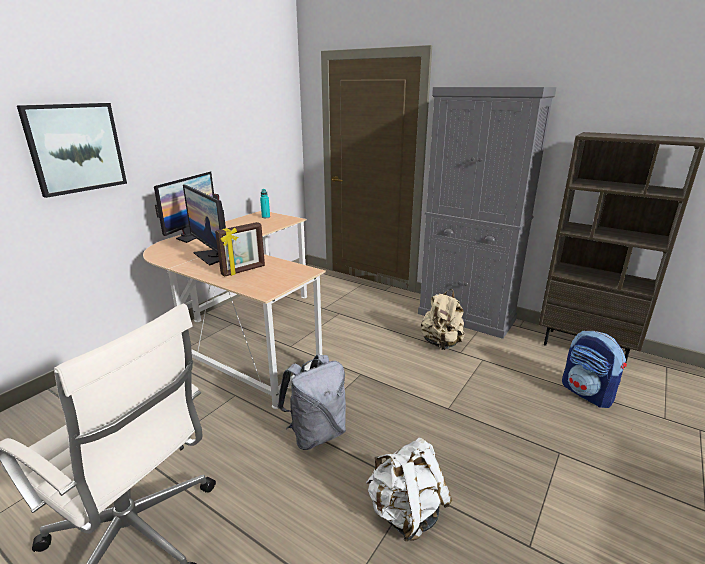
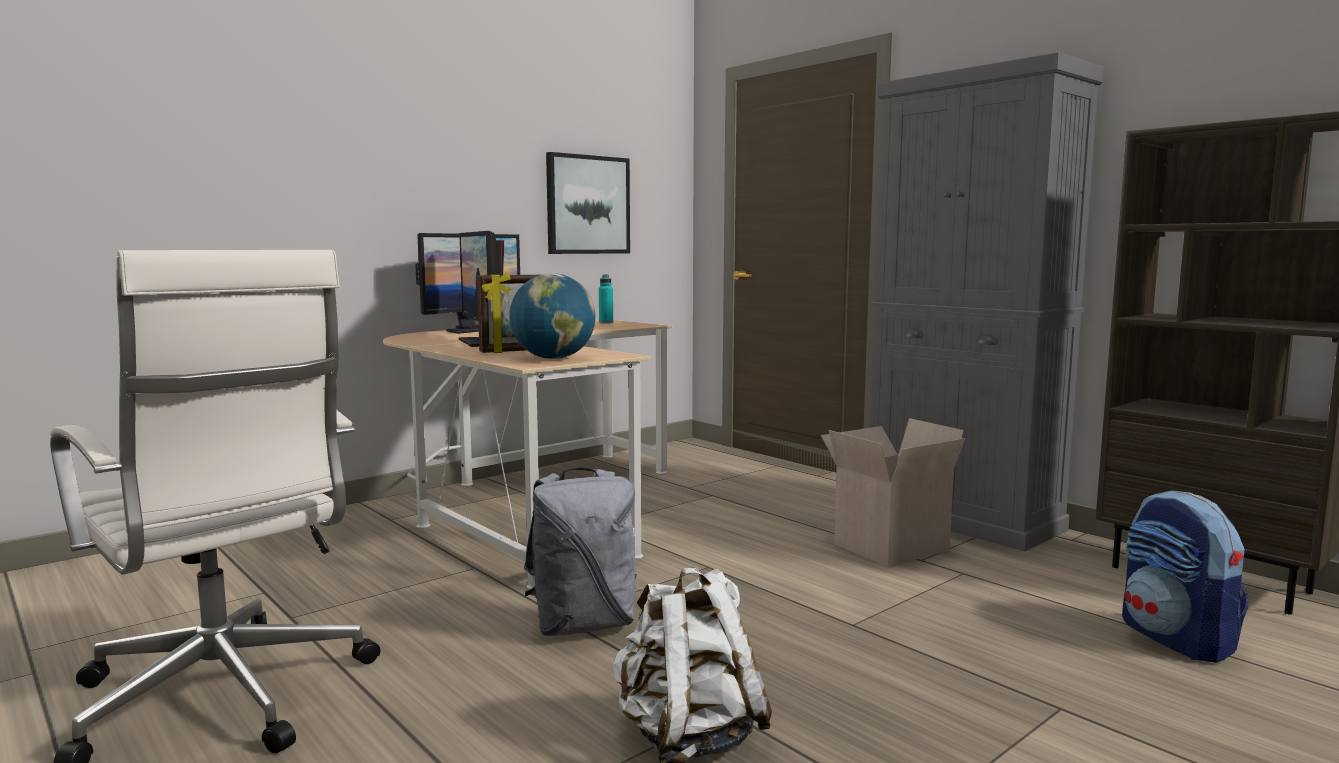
camera: 15 degrees right, 15 degrees down
(76, 148) = (316, 168): picture -> picture (587, 205)
(272, 280) = (553, 358): none -> globe
(441, 343) = (889, 546): beige backpack -> cardboard box

